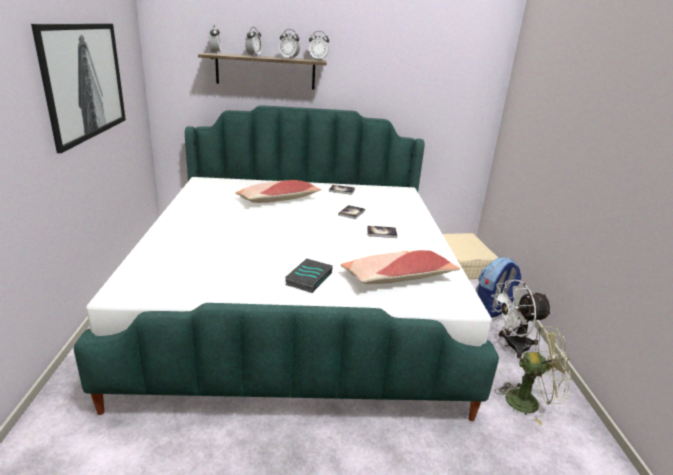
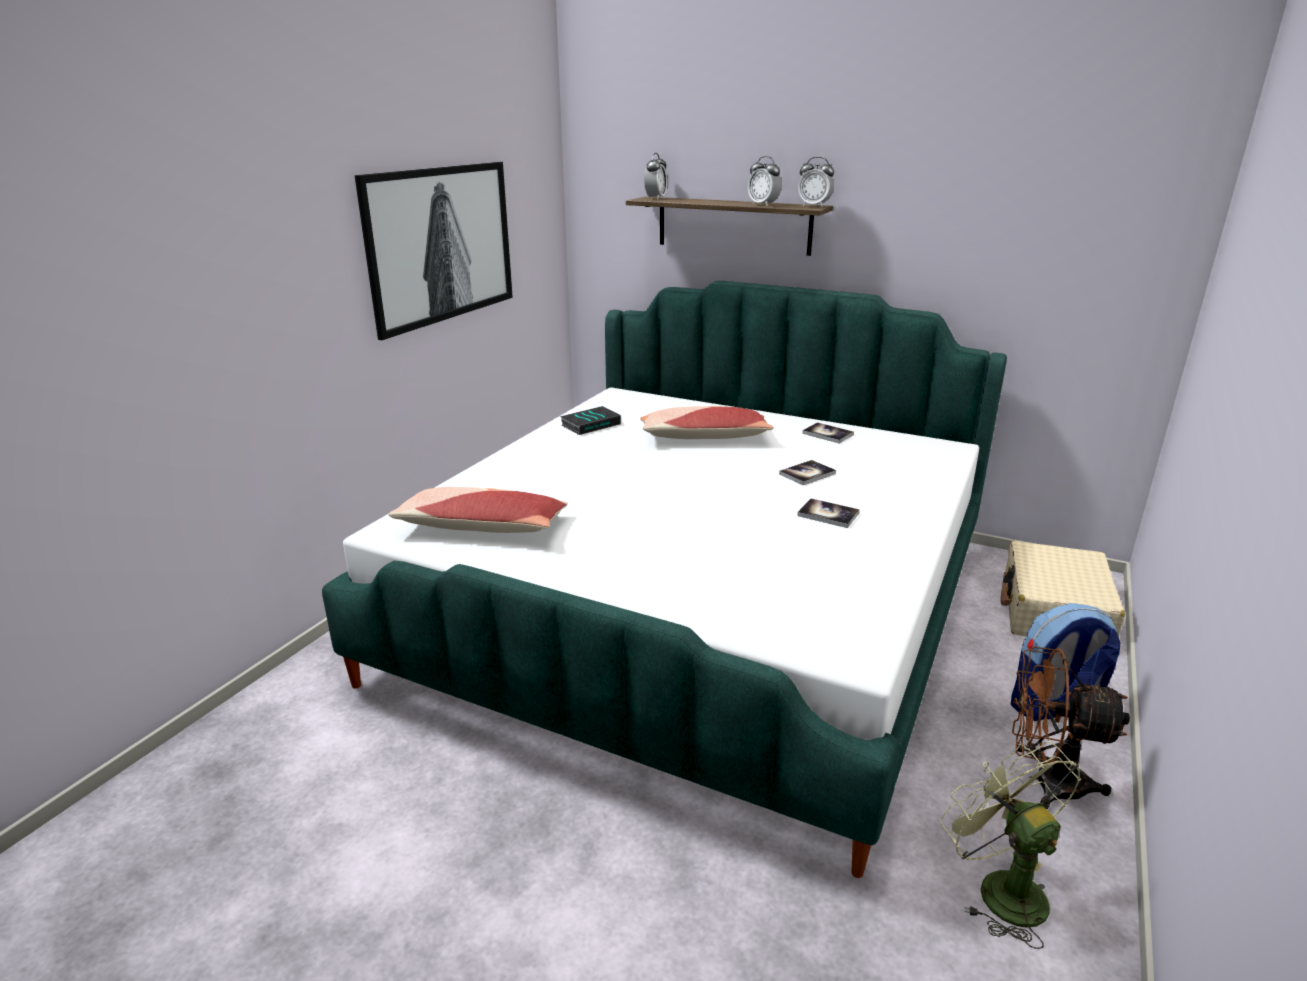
camera: 30 degrees right, 0 degrees up
(253, 56) = (711, 201): alarm clock -> none
(308, 278) = (638, 562): book -> book (590, 424)
(397, 278) = (781, 591): pillow -> pillow (481, 527)
(511, 345) = (1045, 781): white fan -> brown fan
(529, 402) = (999, 888): green fan -> green fan turned 150 degrees counterclockwise

